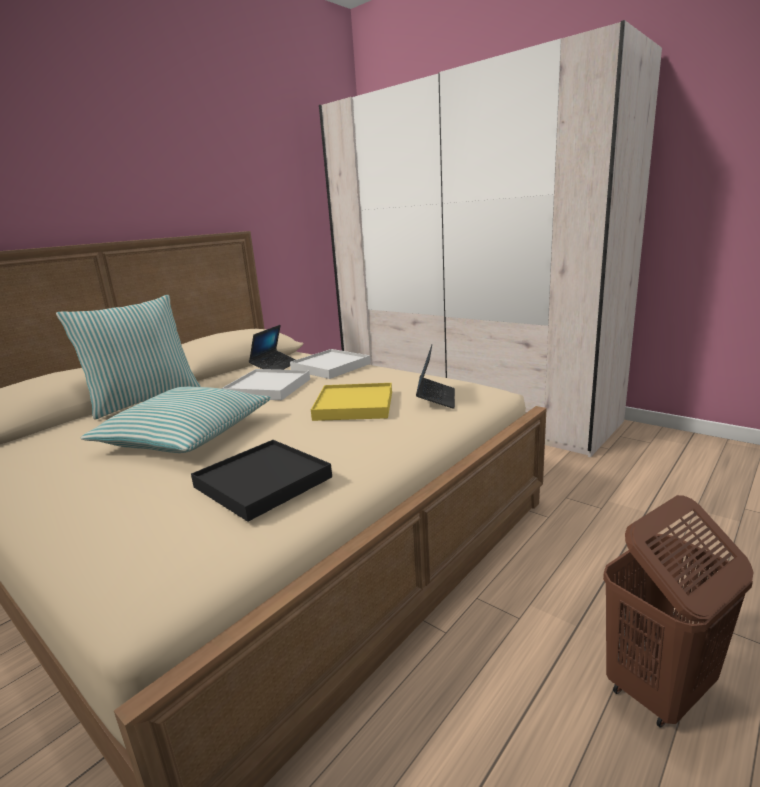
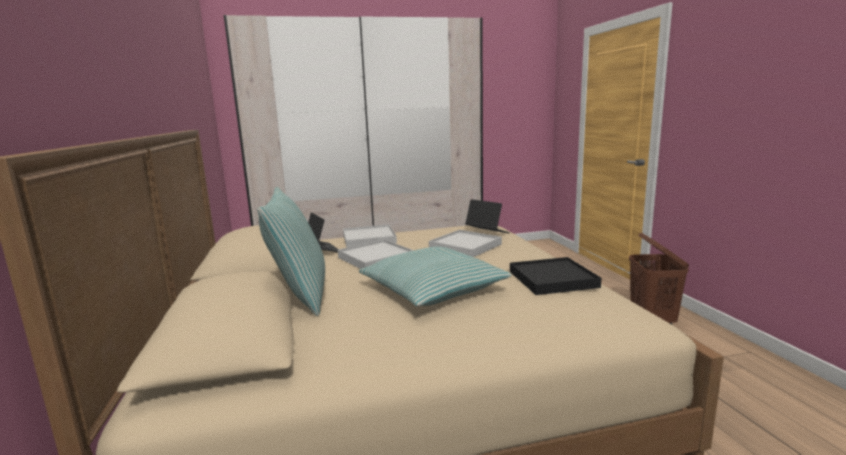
camera: 55 degrees left, 5 degrees down
(354, 406) = (465, 246): yellow tray -> white tray

